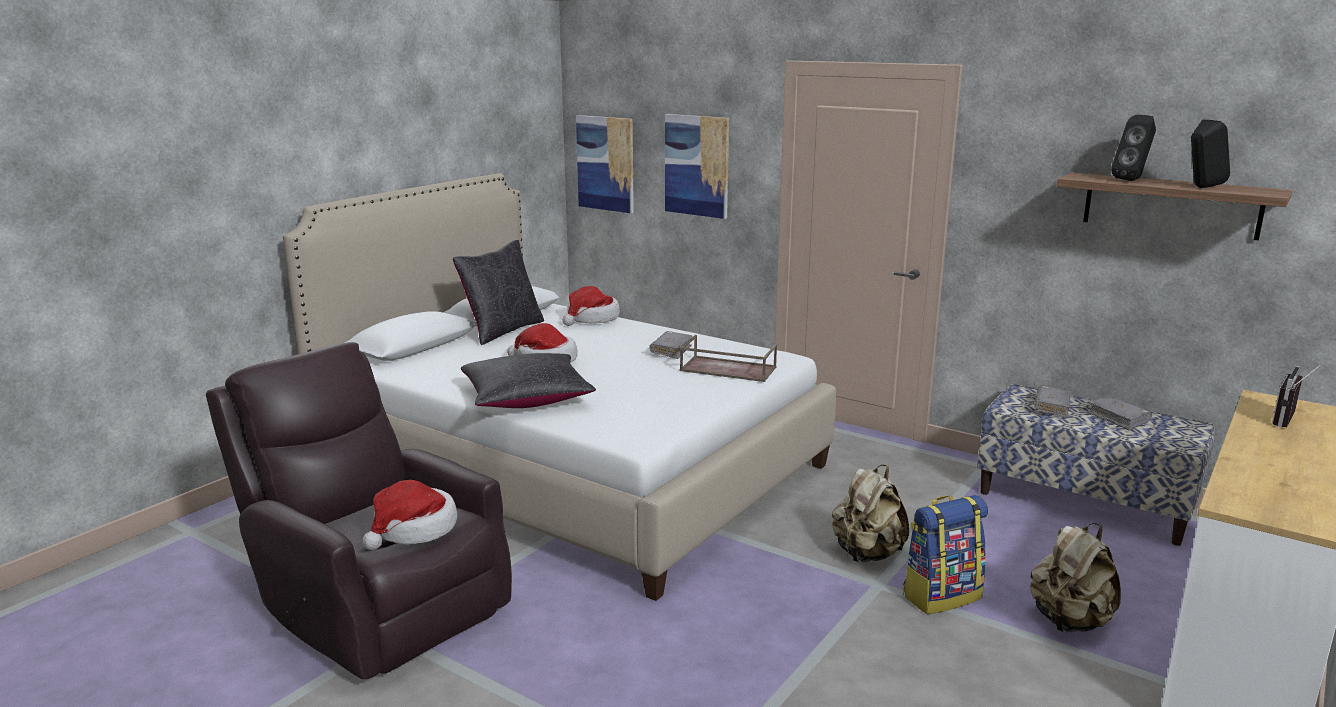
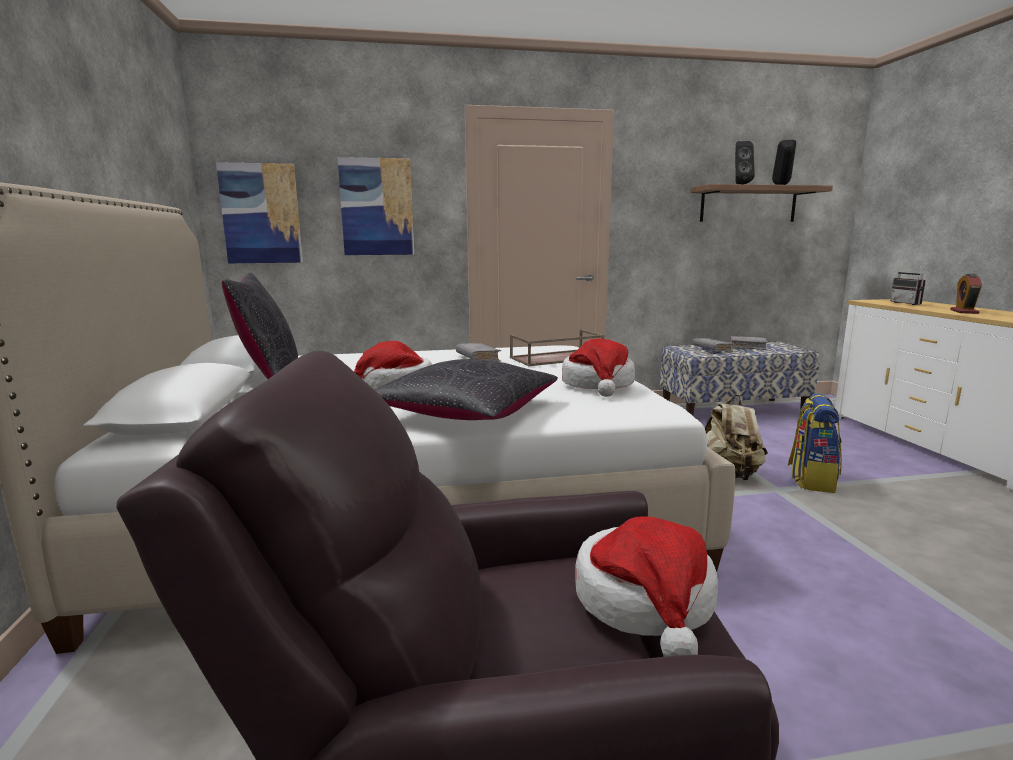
camera: 45 degrees left, 5 degrees down
(592, 319) = (341, 357): hat -> hat (598, 384)
(1069, 621) = (875, 465): beige backpack -> none
(1266, 455) = (964, 311): none -> alarm clock

